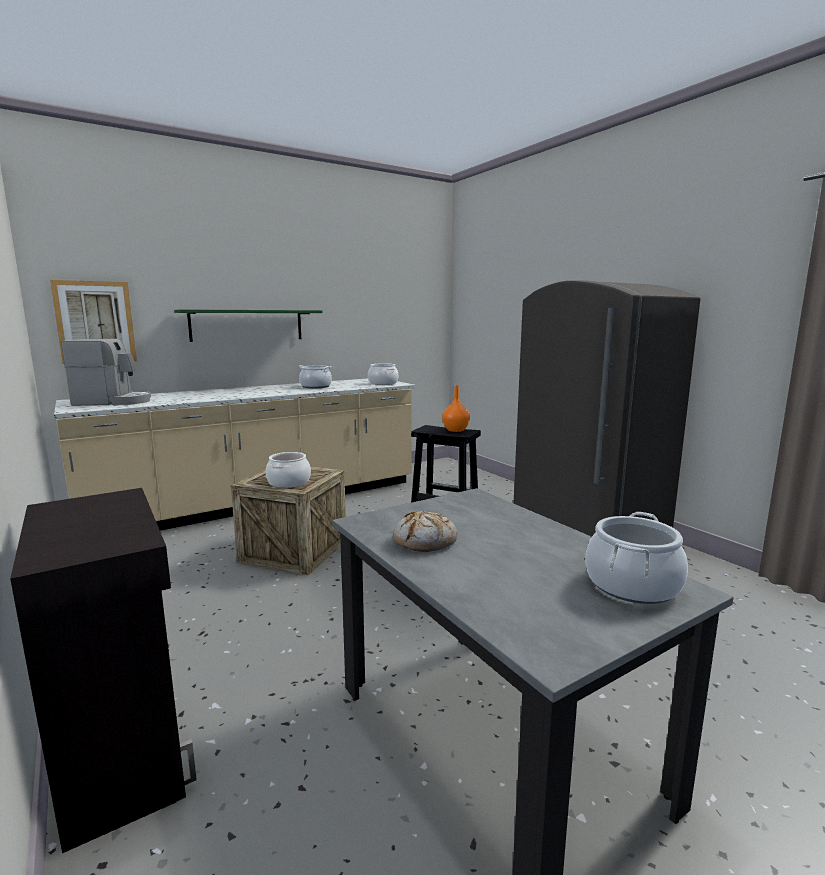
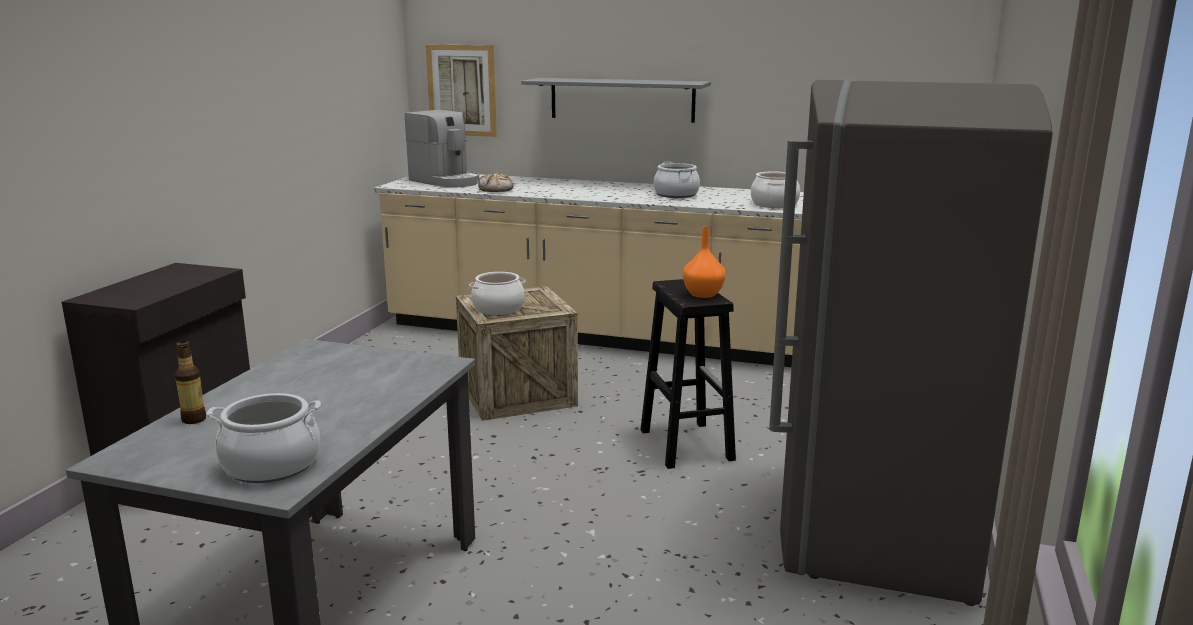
camera: 50 degrees right, 5 degrees up
(247, 325) = (622, 99): green shelf -> grey shelf
(425, 541) = (291, 377): bread -> bread (496, 190)
(480, 597) = (194, 419): none -> bottle

